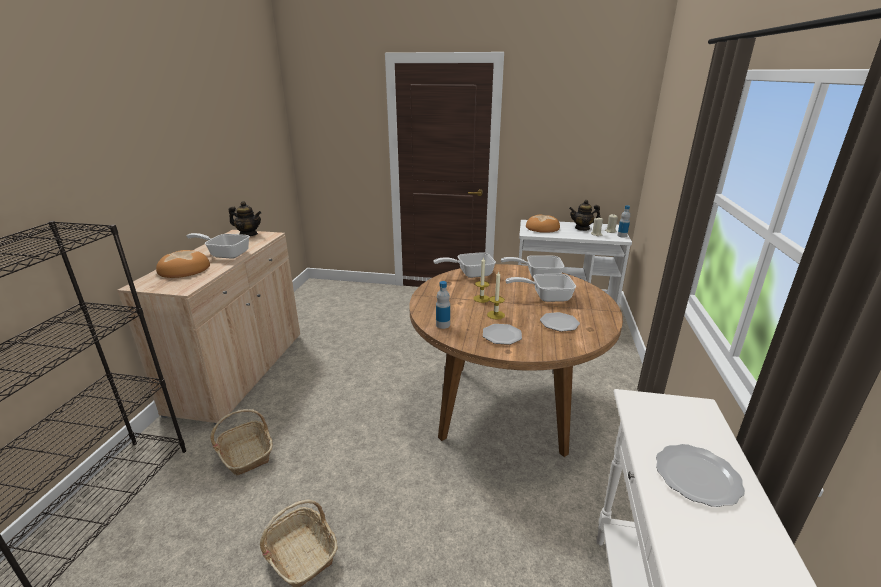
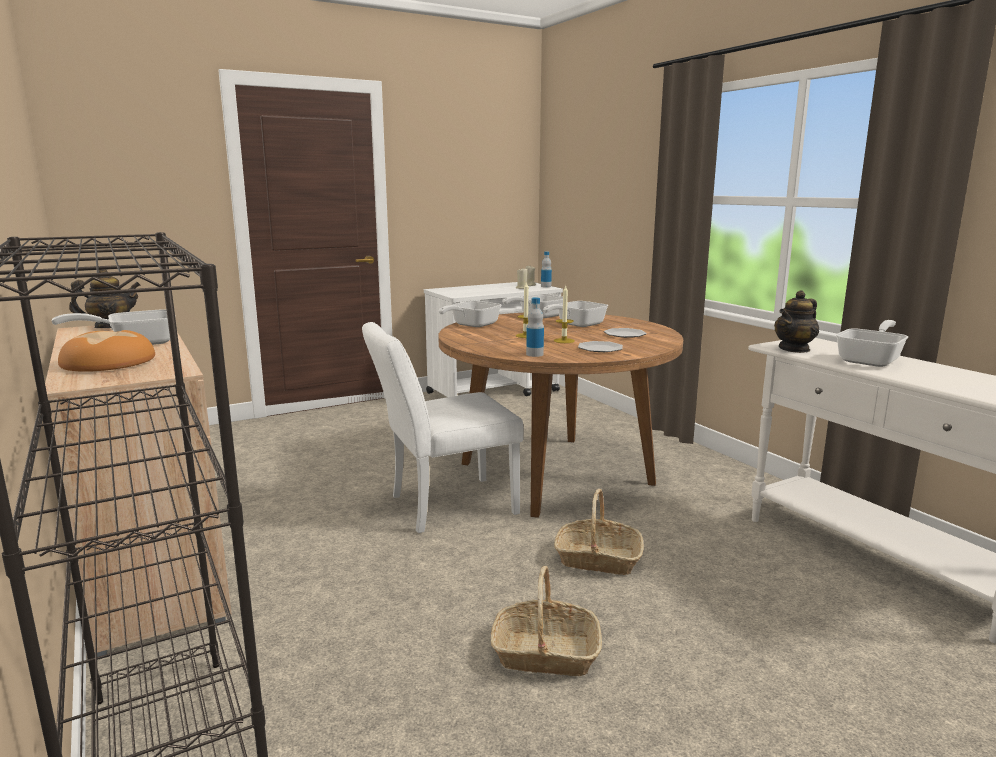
camera: 40 degrees left, 10 degrees down
(246, 454) = (325, 623): basket -> basket (597, 559)
(401, 400) = (443, 506): none -> white chair
(542, 228) = (461, 291): bread -> none
(582, 228) = (500, 286): teapot -> teapot (794, 349)
(698, 477) = (871, 360): plate -> frying pan

